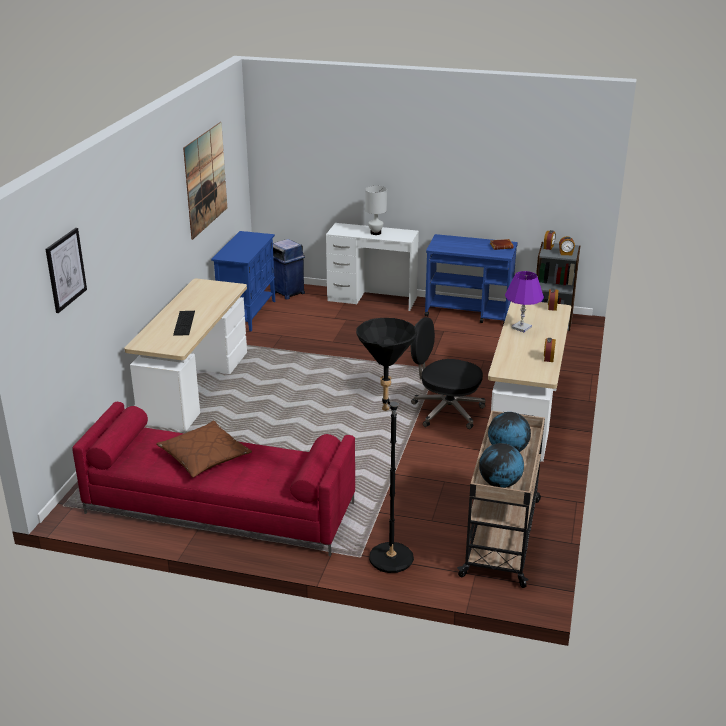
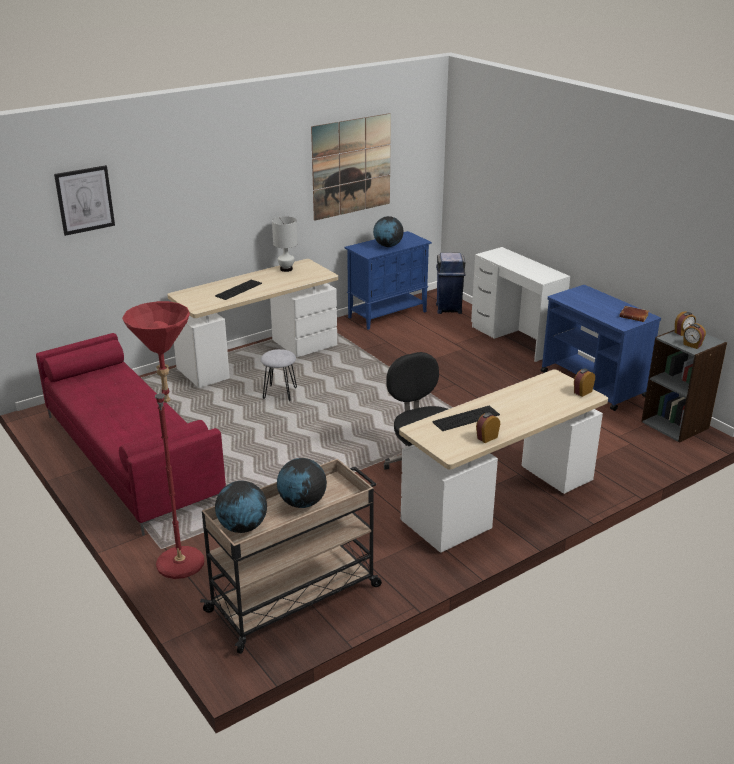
camera: 40 degrees right, 0 degrees up
(204, 456) = (121, 402): brown pillow -> none
(246, 247) = (388, 246): none -> globe
(261, 407) = (280, 394): none -> grey stool
(376, 233) = (523, 266): white table lamp -> white table lamp (286, 269)
(385, 553) = (183, 557): black floor lamp -> red floor lamp
(516, 351) = (466, 418): none -> keyboard
(521, 327) = (513, 399): purple table lamp -> none

